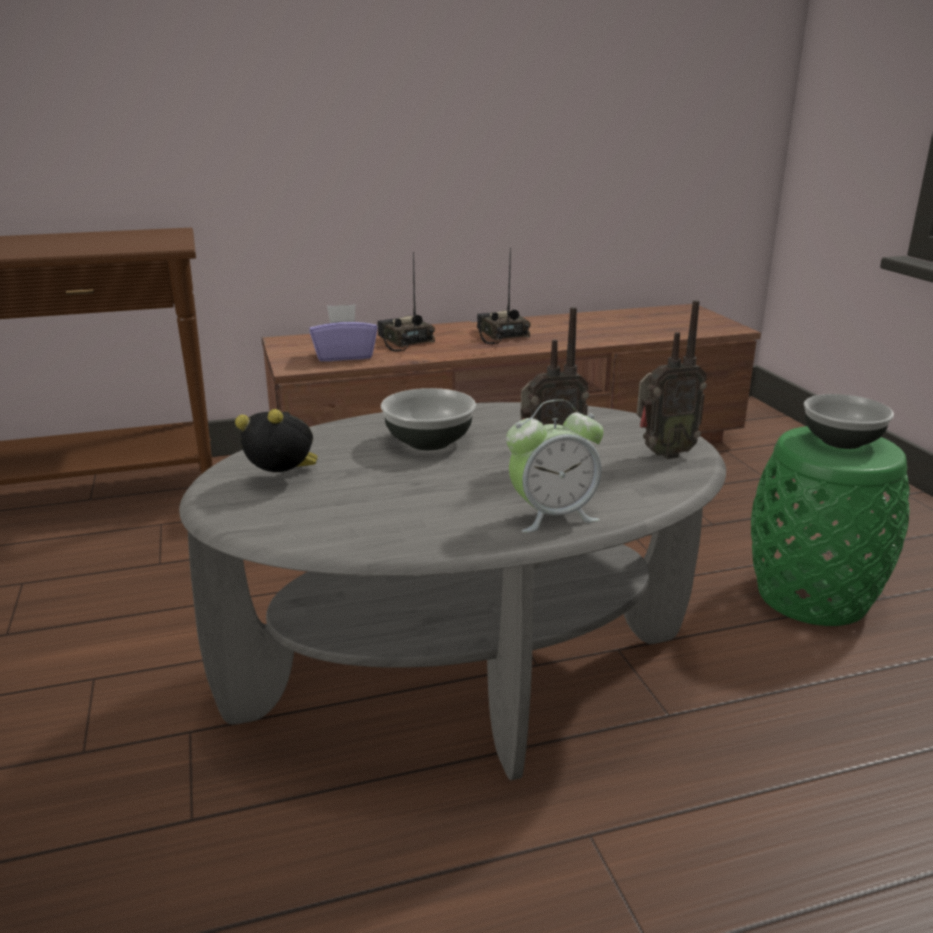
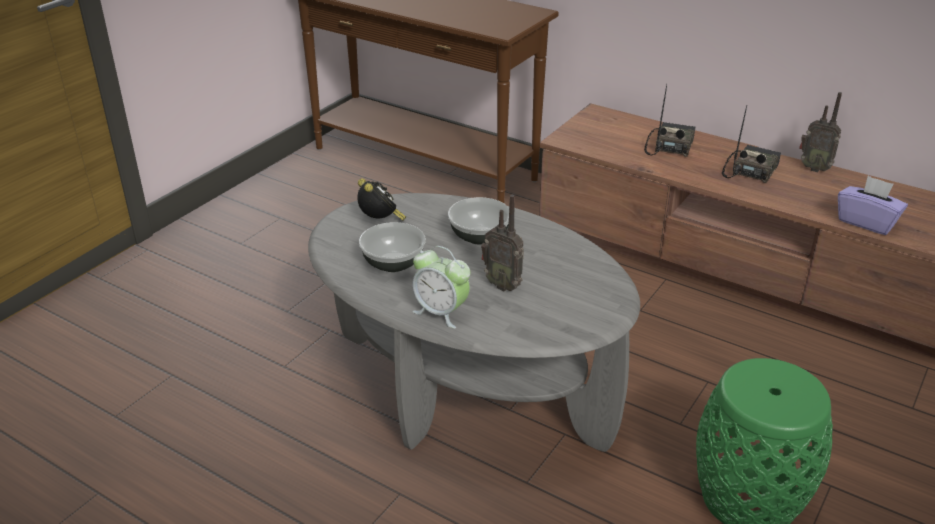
camera: 50 degrees right, 10 degrees up
(344, 356) = (608, 143): purple tissue box -> purple tissue box (866, 222)
(662, 454) = (574, 316): radio -> radio (814, 168)
(840, 441) = (783, 387): bowl -> bowl (393, 263)

